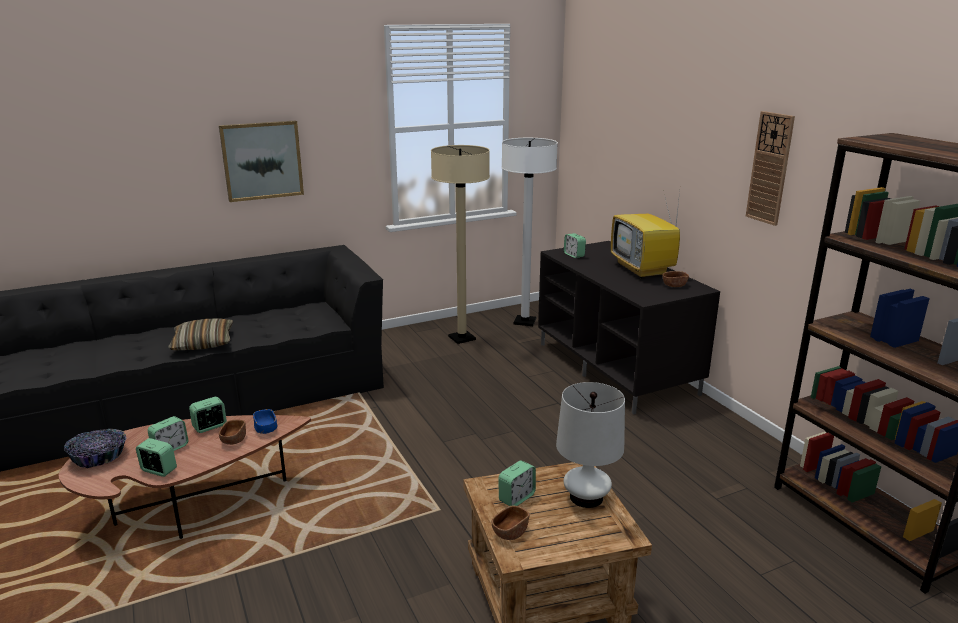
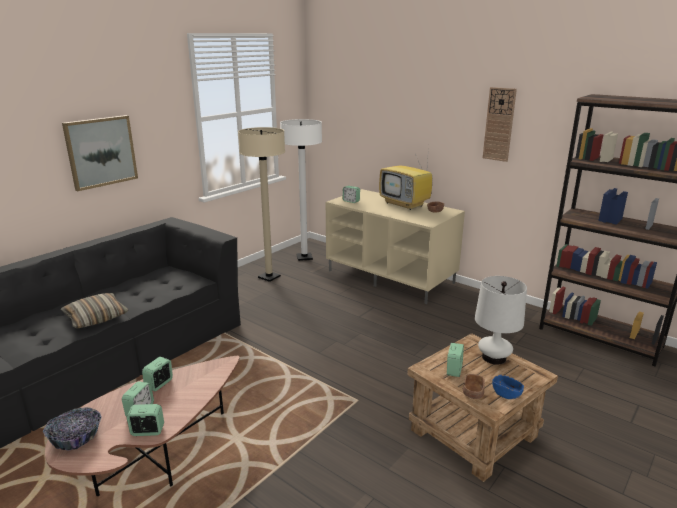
camera: 25 degrees left, 0 degrees up
(234, 439) = (191, 388): brown bowl -> none
(266, 429) = (210, 373): blue bowl -> blue bowl (506, 394)
(617, 368) = (391, 277): black tv stand -> beige tv stand

